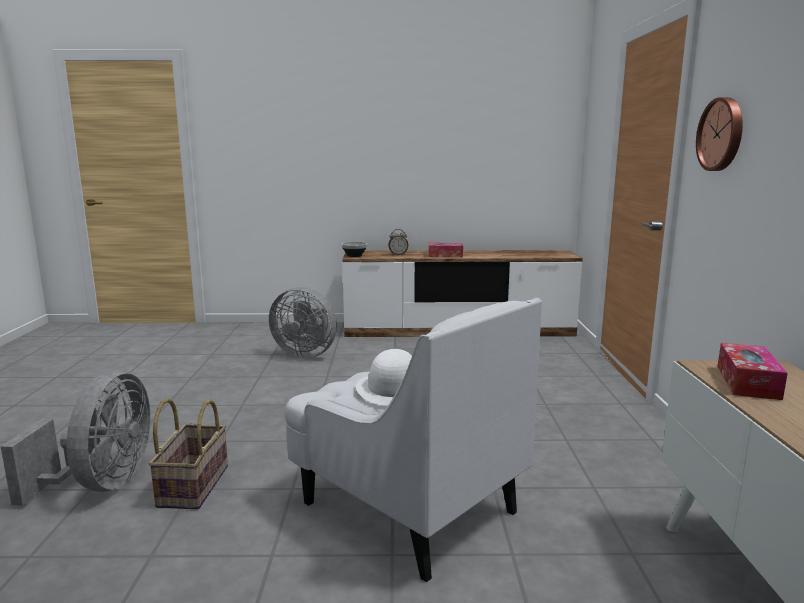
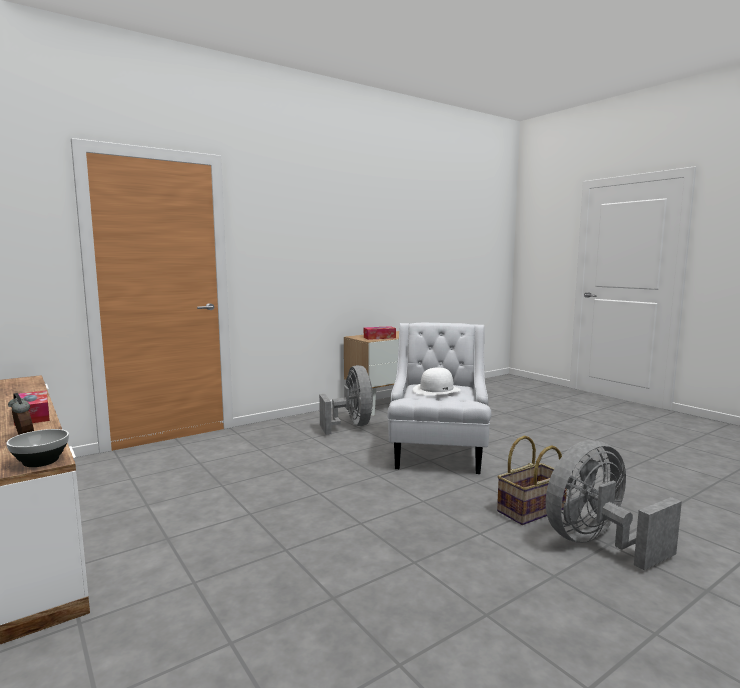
camera: 125 degrees left, 5 degrees down
(306, 354) = (209, 607): grey fan -> grey fan (351, 426)
(722, 134) = (270, 245): wall clock -> none

